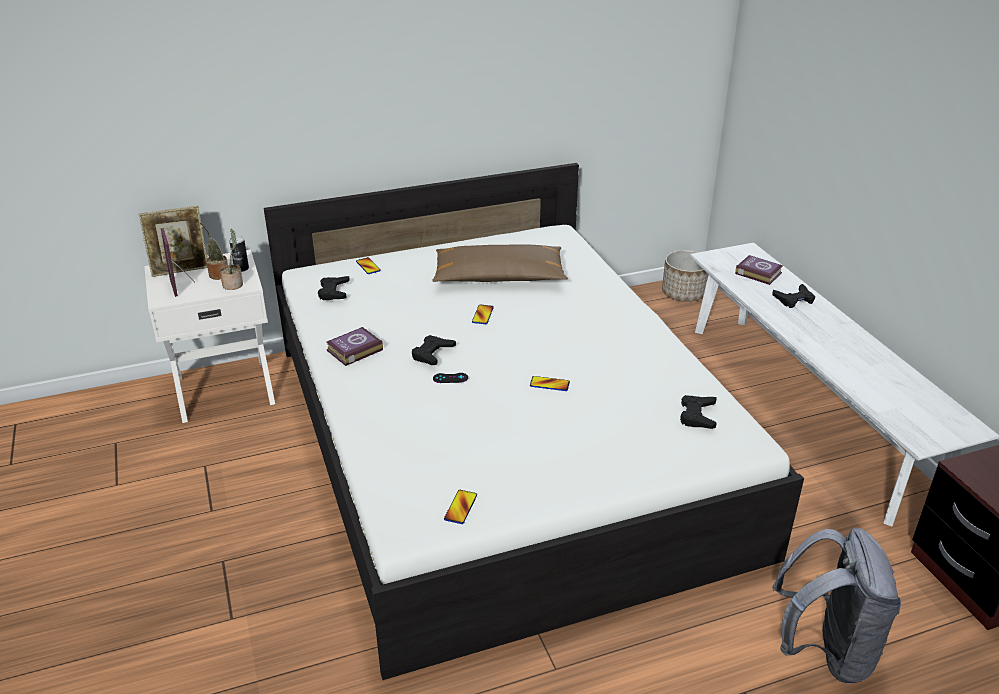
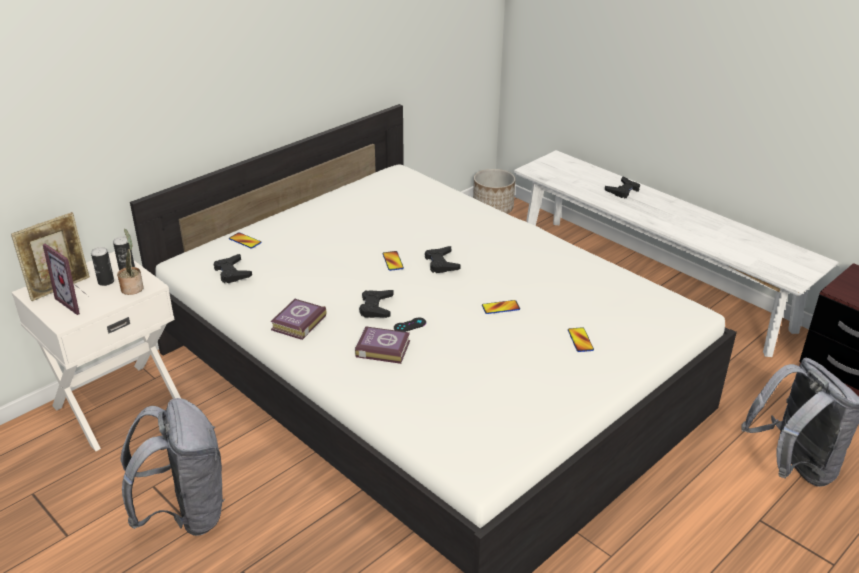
camera: 25 degrees left, 0 degrees up
(213, 496) = (185, 513): none -> grey backpack
(218, 274) = (106, 281): potted plant -> can
(460, 507) = (513, 435): phone -> phone (580, 340)
(499, 277) = (378, 224): brown pillow -> none
(697, 415) = (637, 302): black game controller -> black game controller (441, 263)
(757, 272) = (579, 174): book -> book (382, 348)

